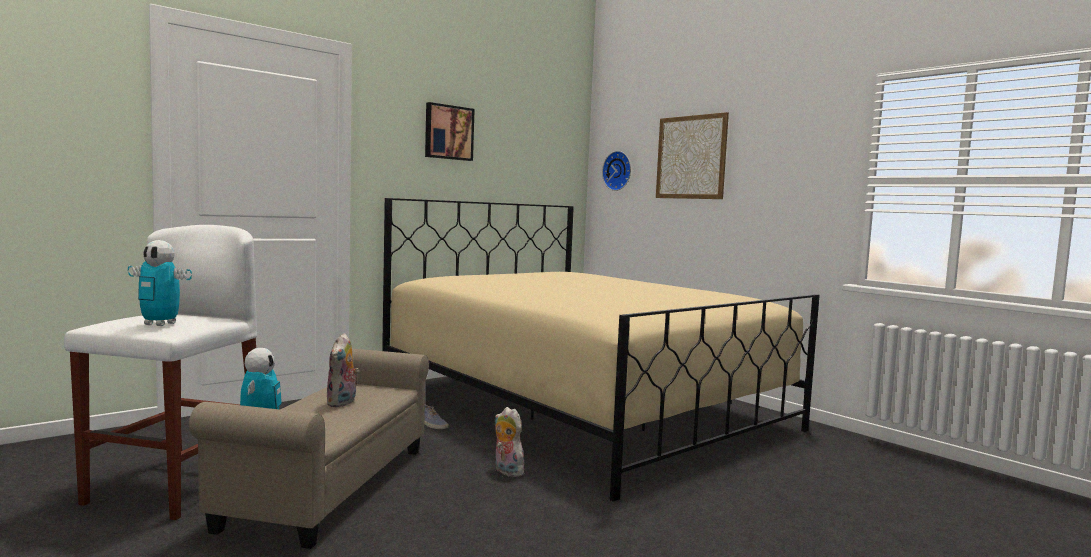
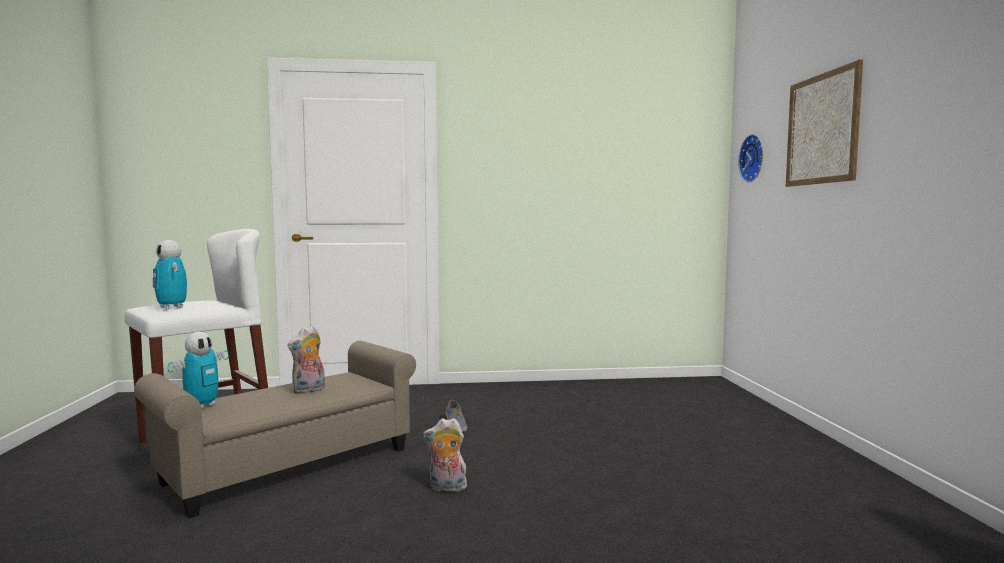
camera: 35 degrees right, 0 degrees up
(448, 132) = (541, 135): picture -> none
(506, 471) = (446, 488): plush toy -> plush toy turned 75 degrees counterclockwise
(580, 407) = (632, 434): beige bed -> none

